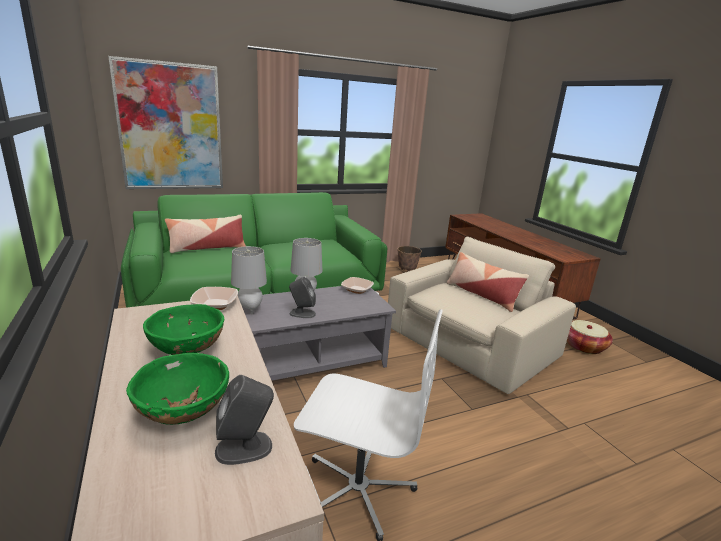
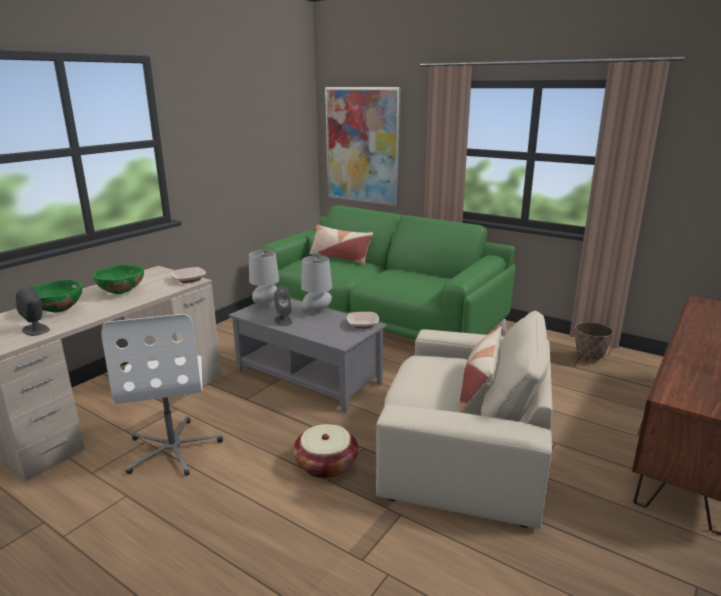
camera: 60 degrees right, 0 degrees up
(584, 346) = (618, 555): basket -> basket (326, 465)

